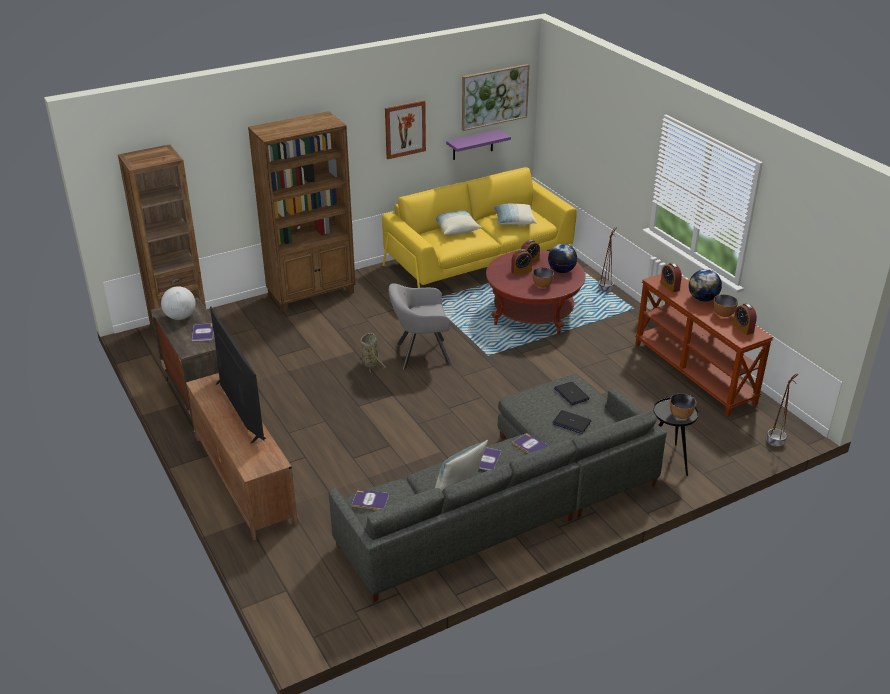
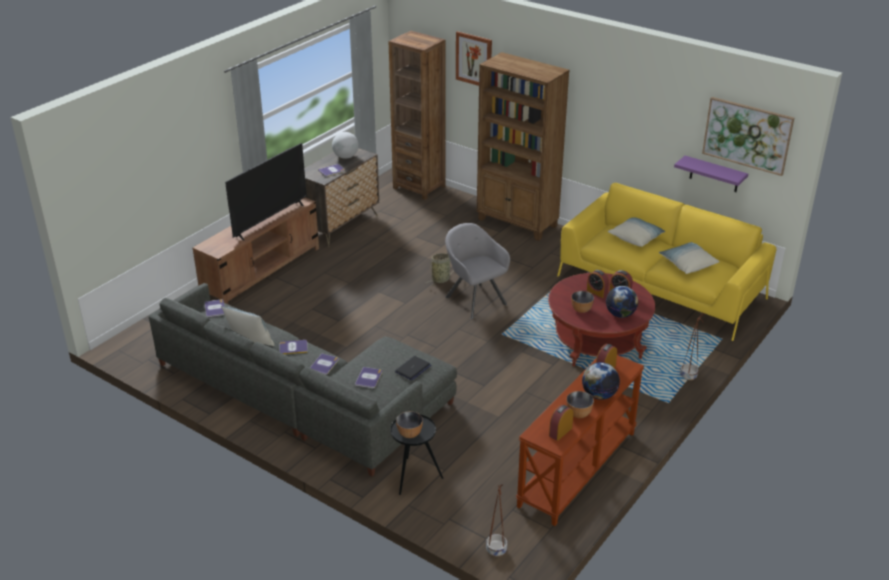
camera: 65 degrees right, 0 degrees up
(405, 129) = (642, 122): picture -> picture (474, 59)
(571, 423) = (369, 378): laptop -> book

